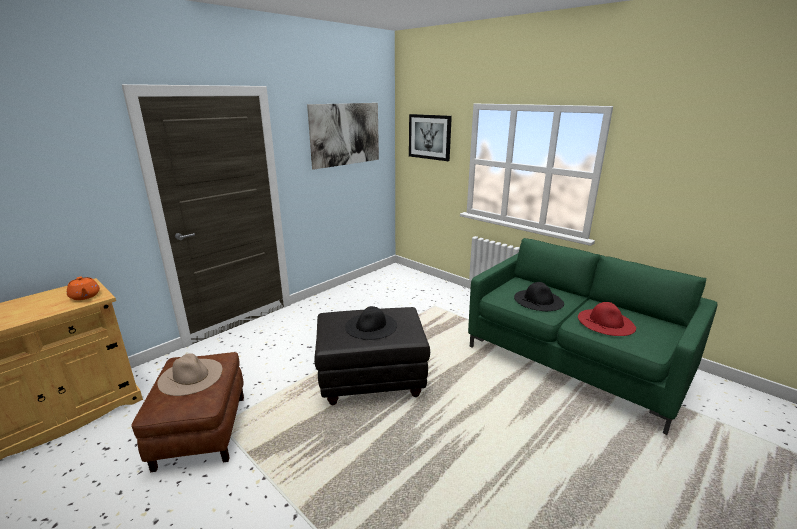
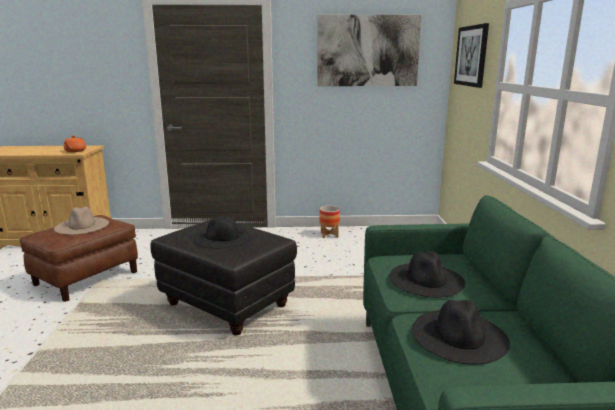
camera: 45 degrees right, 5 degrees down
(343, 295) = (329, 235): none -> planter
(606, 322) = (459, 335): red hat -> black hat

